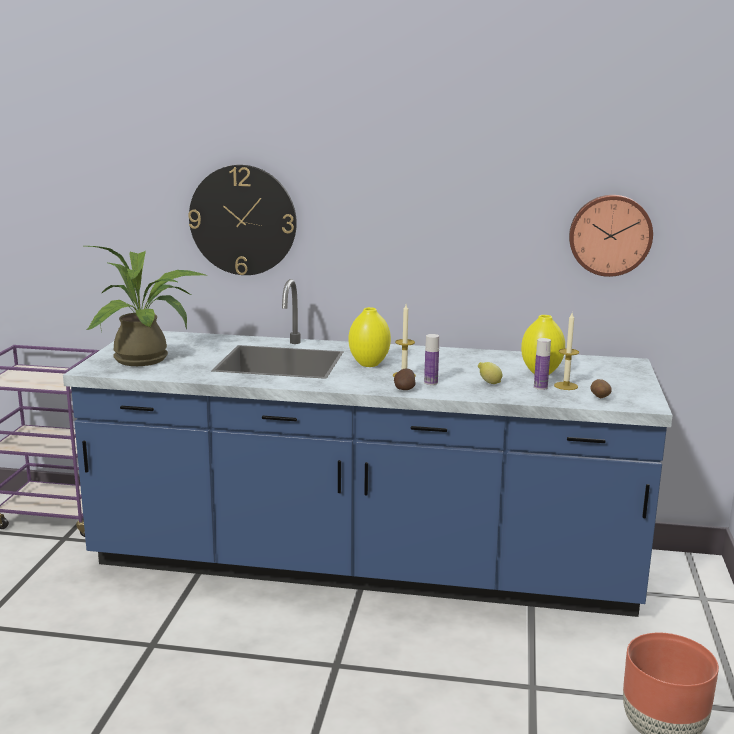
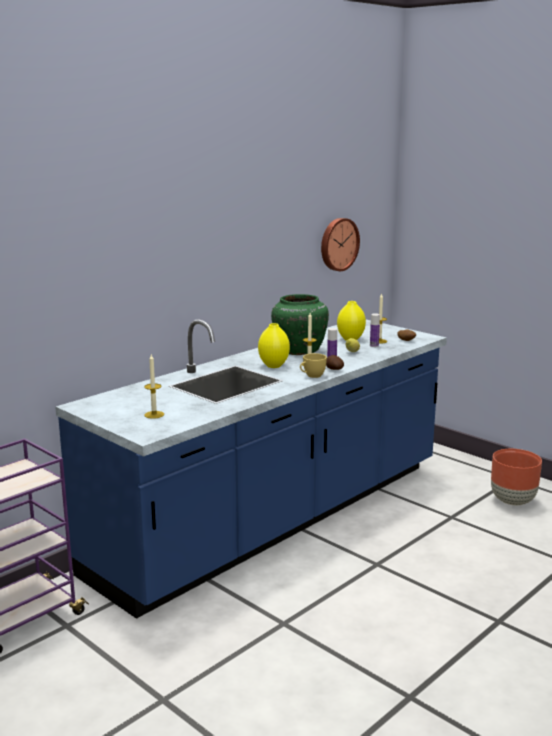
camera: 55 degrees left, 0 degrees up
(148, 359) = (154, 414): potted plant -> candle
(243, 220) = (137, 281): wall clock -> none
(361, 385) = (312, 376): none -> yellow cup
(445, 362) = (299, 351): none -> green vase

